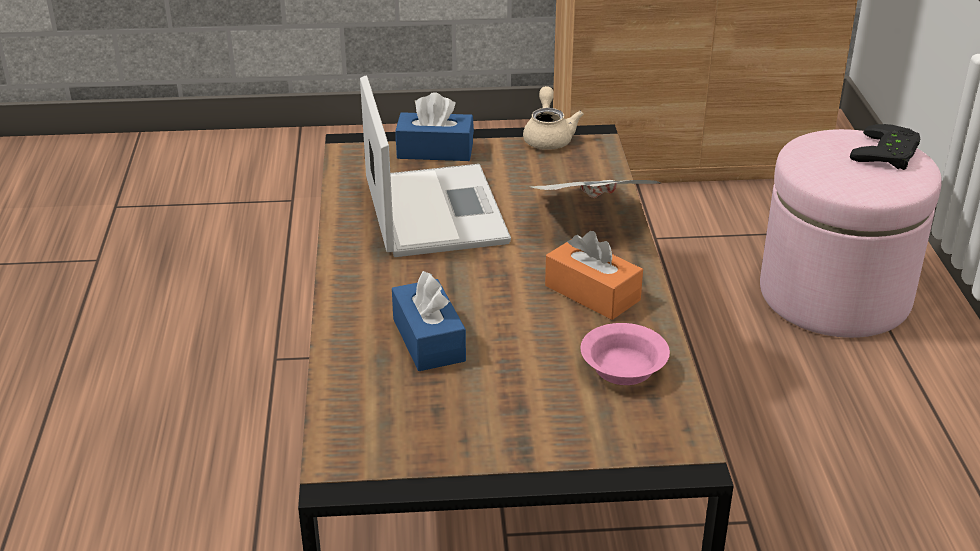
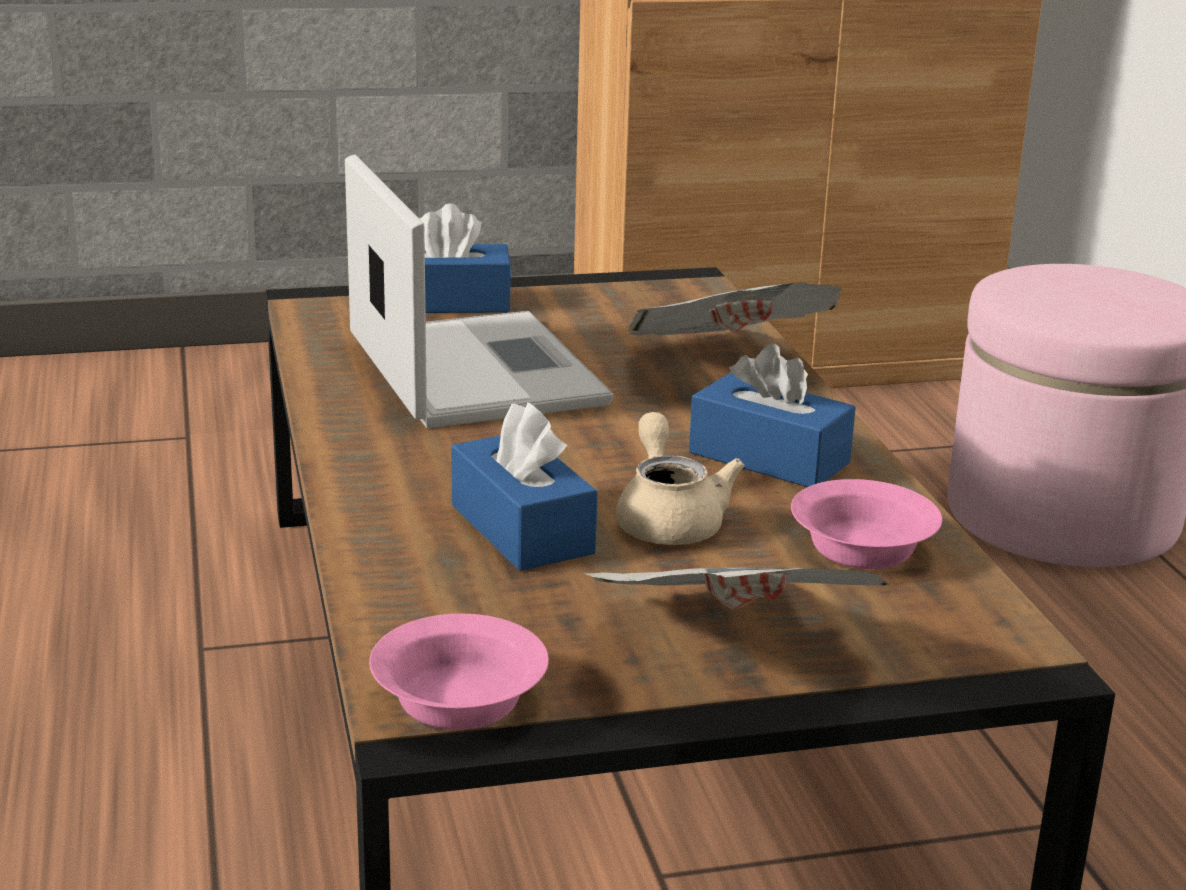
camera: 10 degrees left, 10 degrees down
(361, 463) = (460, 704): none -> pink bowl
(520, 439) = (730, 652): none -> newspaper
(548, 137) = (622, 282): beige teapot -> beige teapot (668, 519)
(592, 293) = (769, 458): orange tissue box -> blue tissue box
(890, 154) = (1136, 284): black game controller -> none

